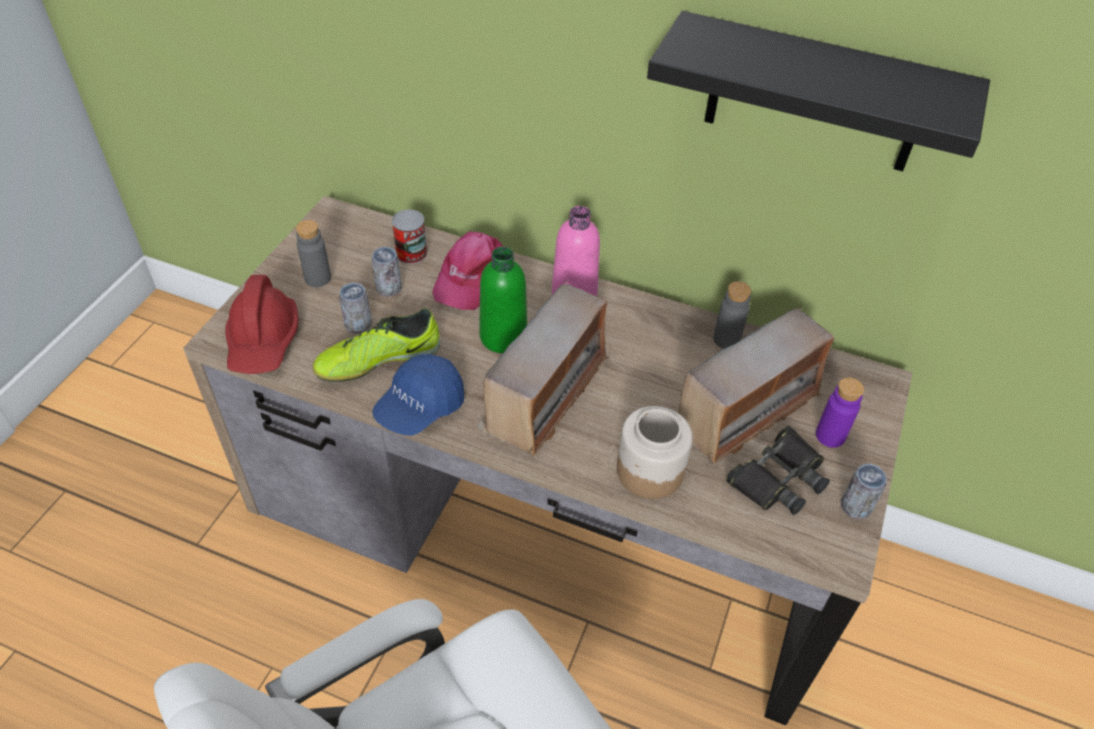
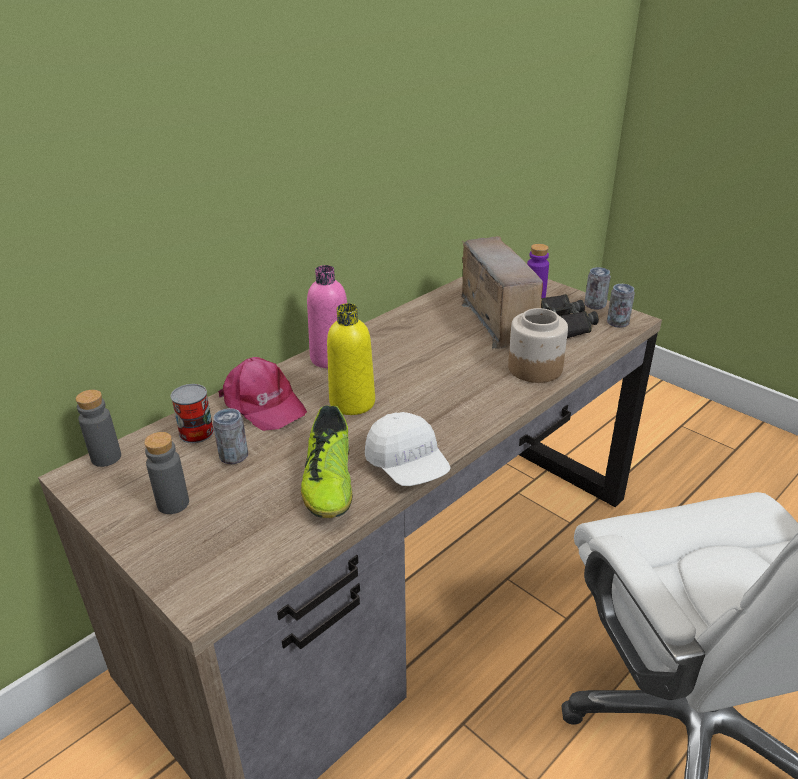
camera: 65 degrees left, 15 degrees down
(263, 340) = (237, 563): red hard hat -> none
(358, 325) = (269, 486): can -> can (617, 323)
(420, 407) = (408, 466): blue cap -> white cap
(503, 336) = (352, 403): green bottle -> yellow bottle
(546, 393) = (432, 395): radio -> none
(726, 339) = (427, 309): grey bottle -> grey bottle (106, 457)
(815, 95) = (409, 88): black shelf -> none

